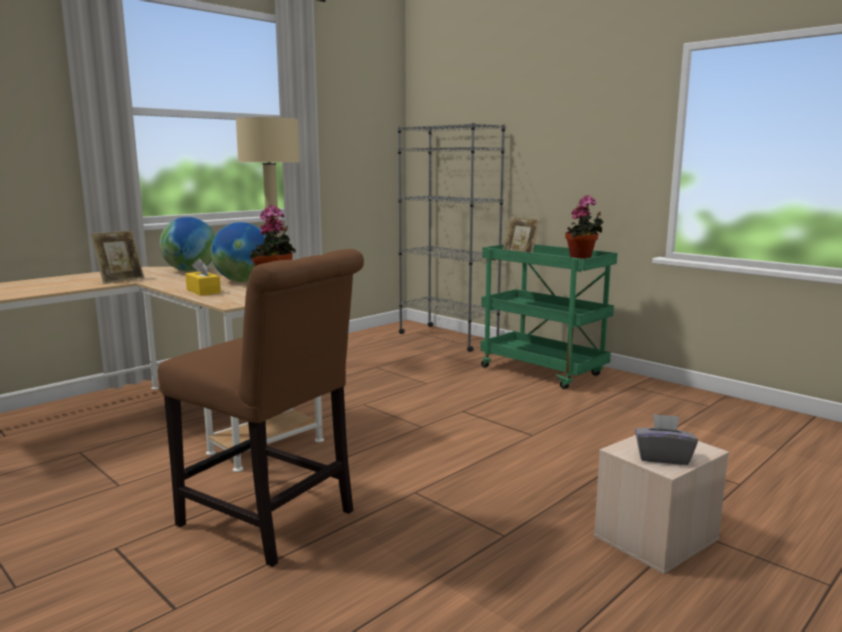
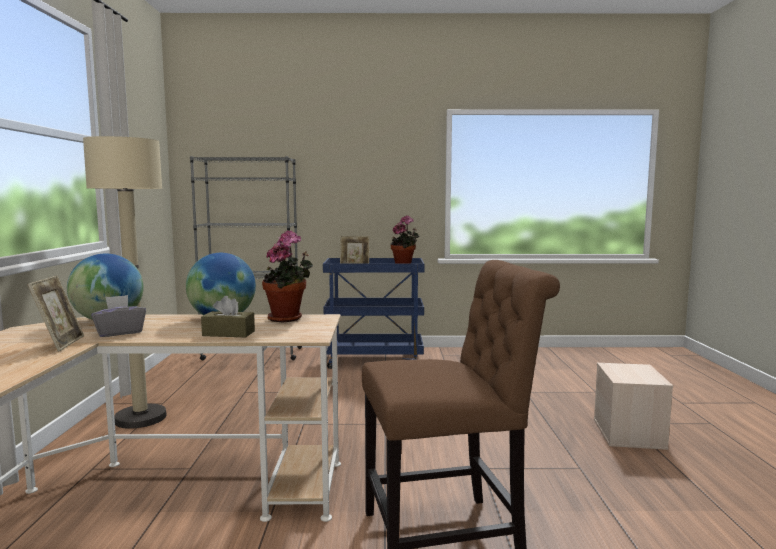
camera: 45 degrees left, 5 degrees down
(203, 291) = (228, 333): yellow tissue box -> brown tissue box
(544, 372) = (375, 360): green cart -> blue cart
(662, 457) = (642, 376): grey tissue box -> grey tissue box (119, 332)

